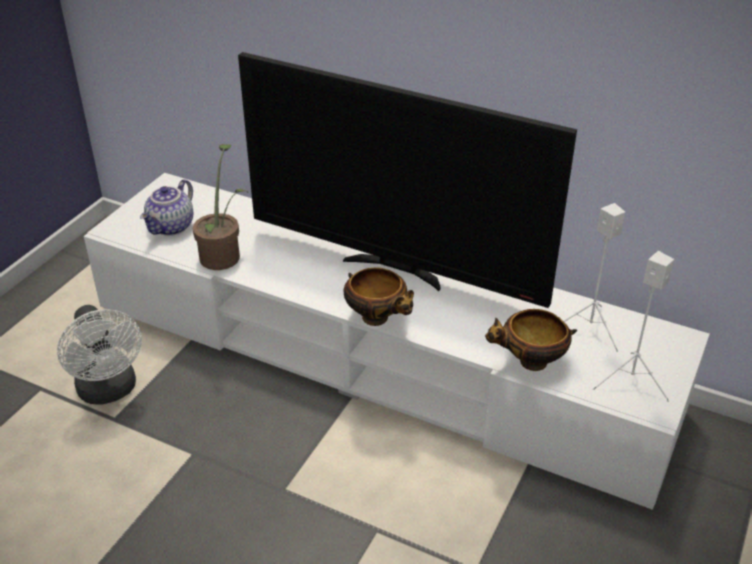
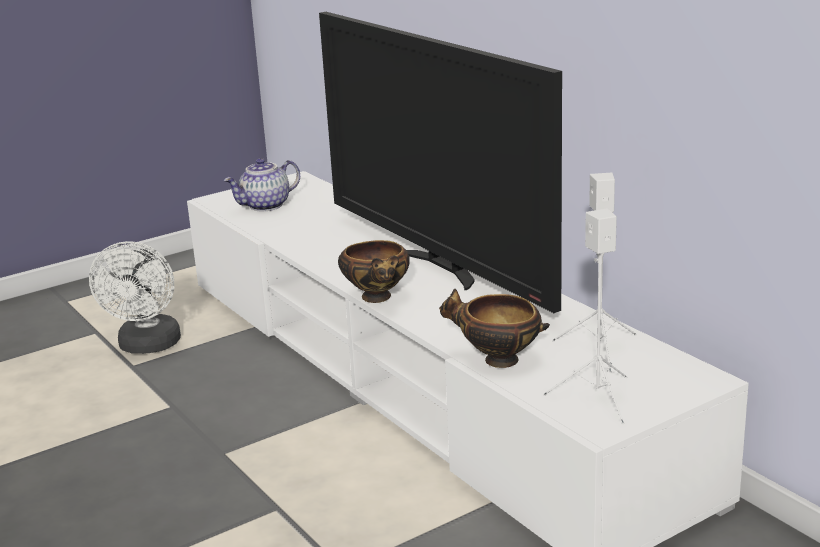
camera: 30 degrees right, 15 degrees down
(223, 254) = (288, 230): potted plant -> none

